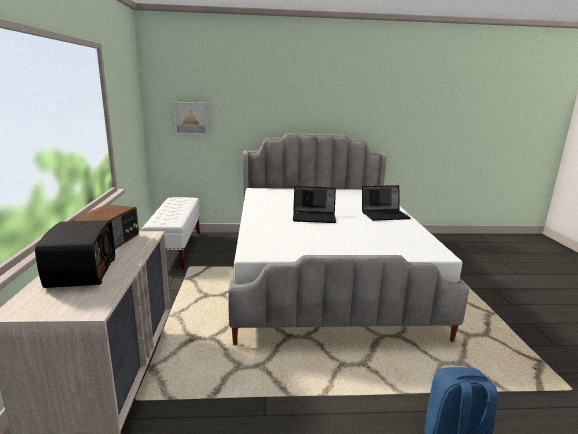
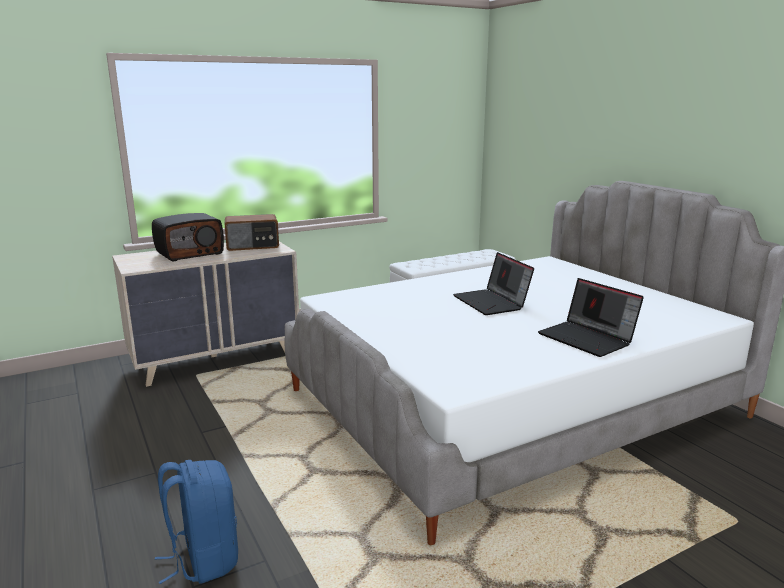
camera: 65 degrees right, 0 degrees up
(191, 118) = (522, 146): picture -> none

